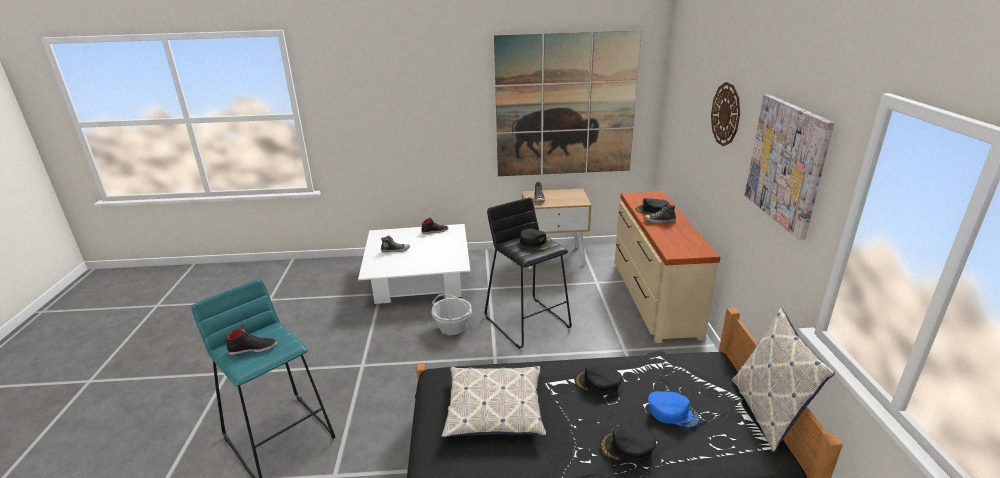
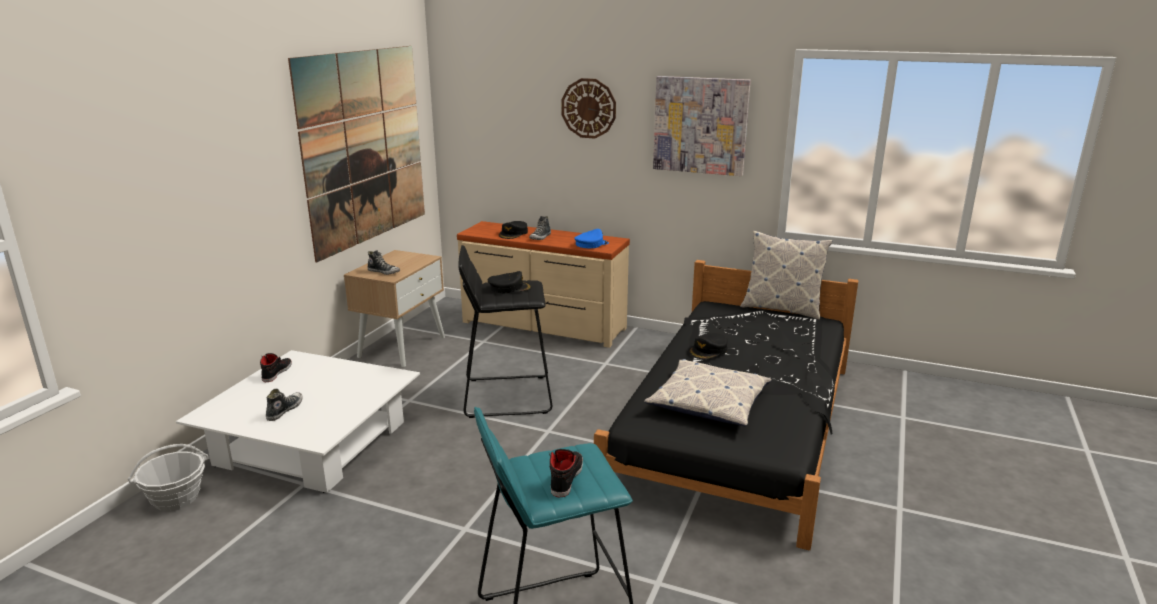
camera: 65 degrees left, 5 degrees down
(453, 327) = (461, 443): basket -> basket (176, 498)
(627, 448) = (793, 360): black cap -> none
(672, 412) = (764, 334): blue cap -> blue cap (591, 244)

